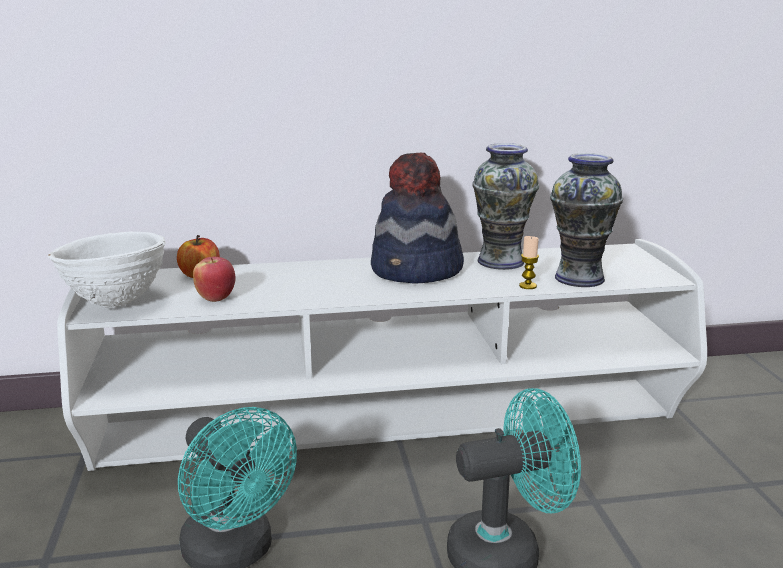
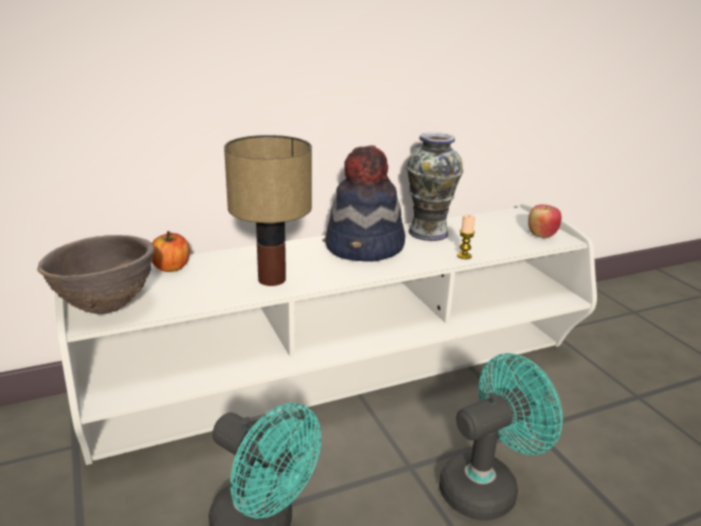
camera: 15 degrees left, 5 degrees up
(116, 303) = (105, 307): white bowl -> brown bowl
(216, 298) = (201, 293): apple -> apple (541, 235)
(296, 291) = (272, 279): none -> table lamp
(580, 278) = (499, 245): vase -> none

